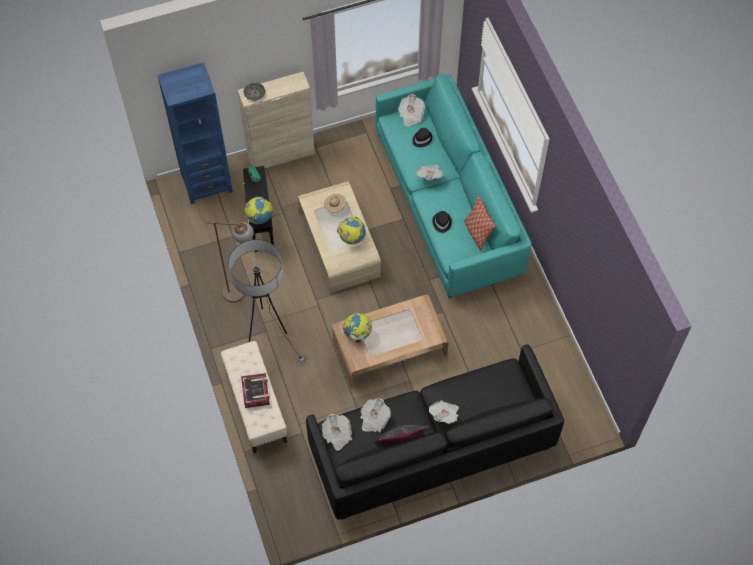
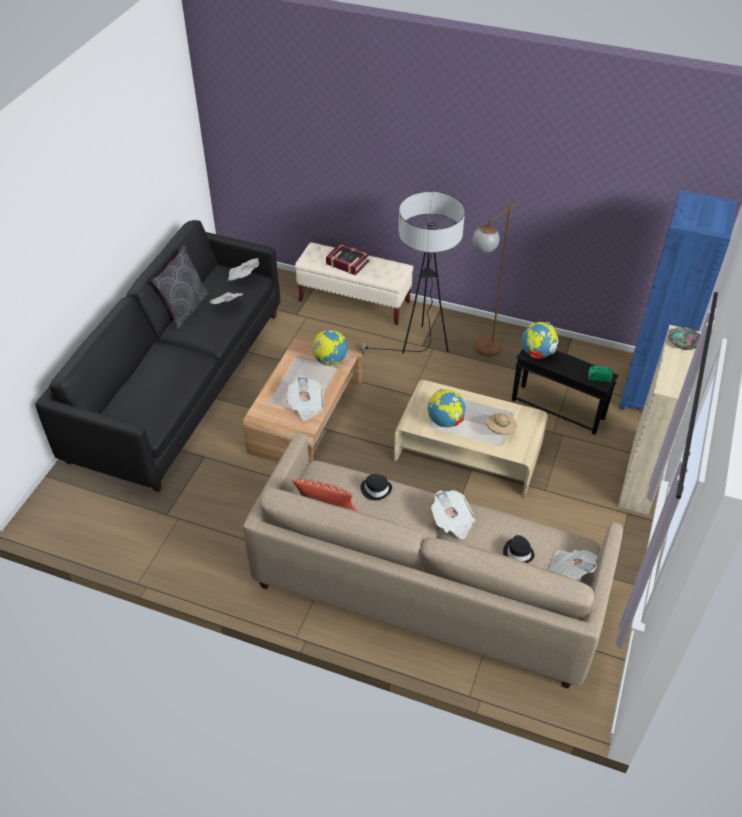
camera: 130 degrees right, 15 degrees down
(444, 415) = (168, 349): newspaper -> newspaper (306, 406)
(448, 204) = (427, 587): turquoise sofa -> beige sofa

